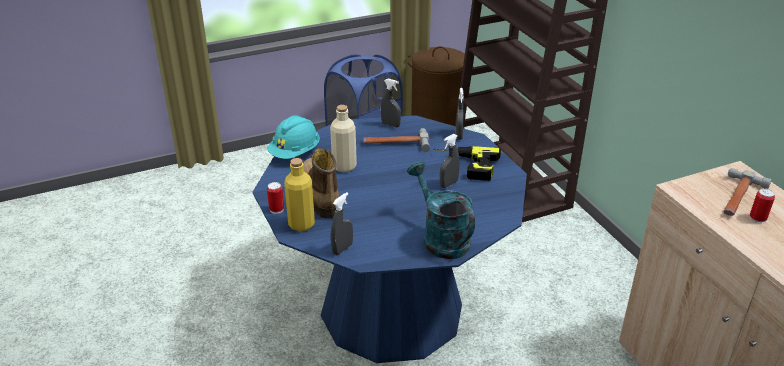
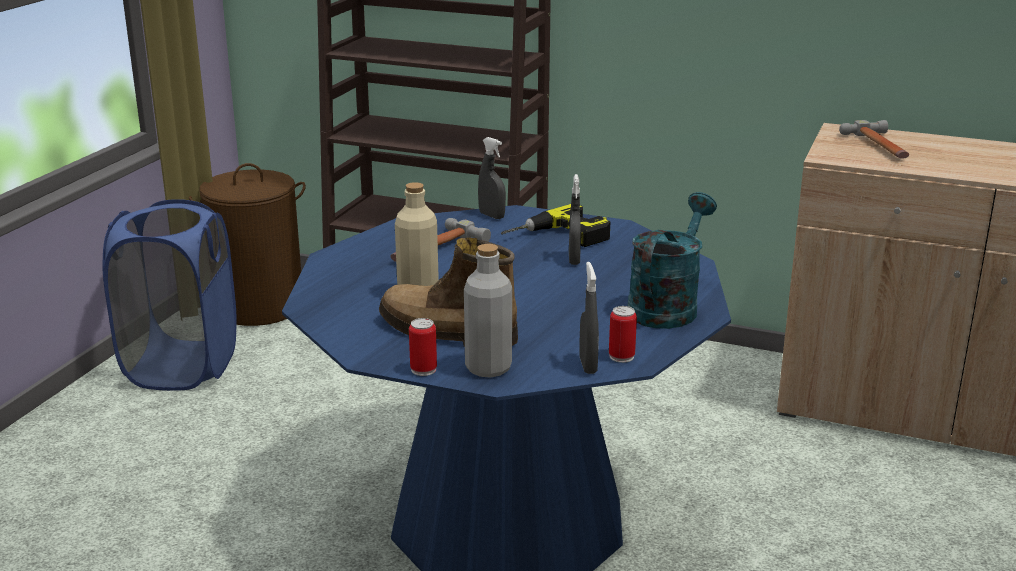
camera: 45 degrees left, 10 degrees down
(295, 153) = (321, 308): turquoise hard hat -> none
(301, 224) = (488, 368): yellow bottle -> grey bottle
(390, 125) = (389, 235): grey spray bottle -> none
(441, 238) = (667, 306): turquoise watering can -> turquoise watering can turned 105 degrees clockwise
(757, 218) = (922, 154): can -> can (621, 356)

